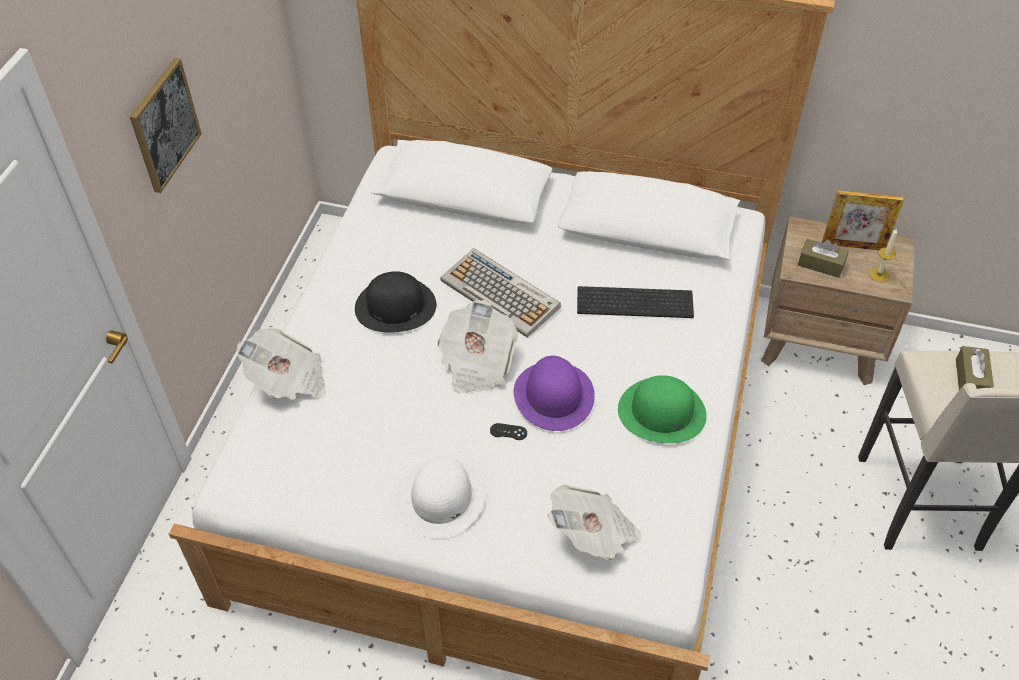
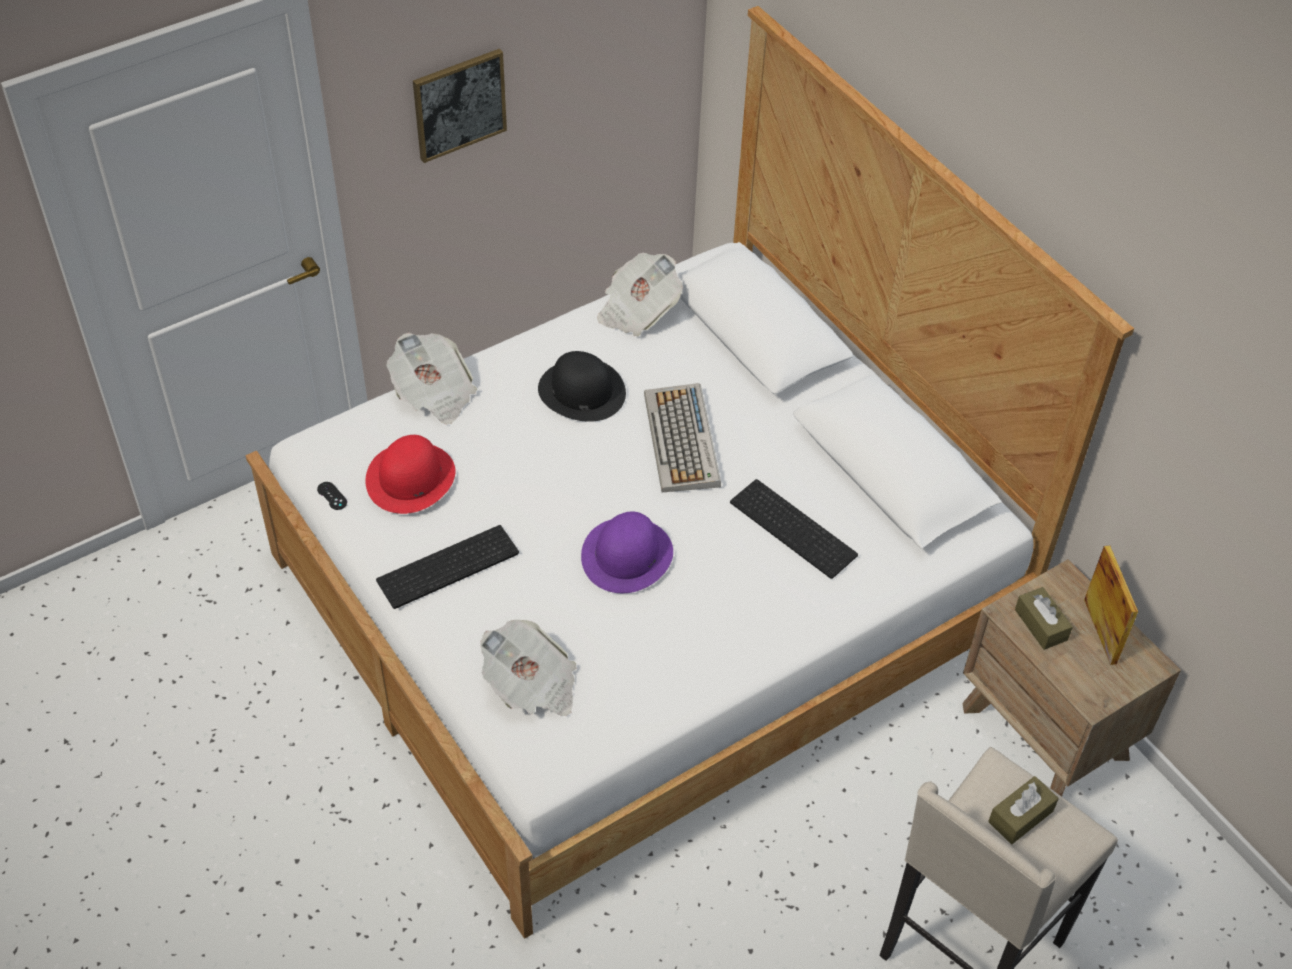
camera: 40 degrees right, 0 degrees up
(341, 452) = (410, 478): none -> red hat
(441, 498) = (448, 569): white hat -> keyboard
(476, 362) = (593, 483): newspaper -> newspaper (637, 311)
(508, 432) = (557, 557): black game controller -> black game controller (332, 496)
(661, 412) = (703, 635): green hat -> none
(853, 245) = (1100, 631): picture frame -> picture frame turned 150 degrees counterclockwise
(879, 275) = (1091, 676): candle -> none

